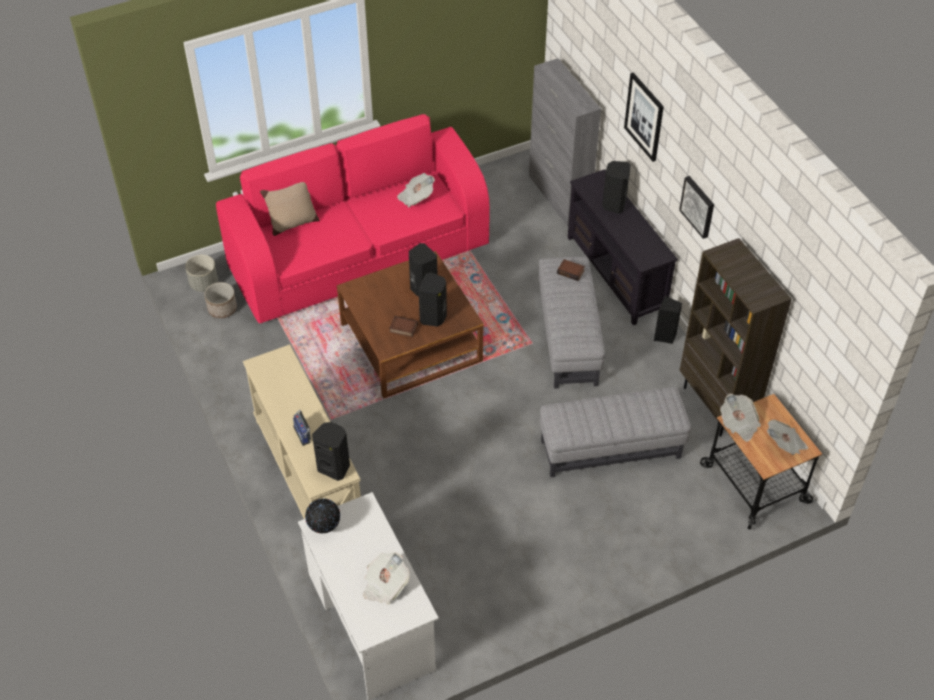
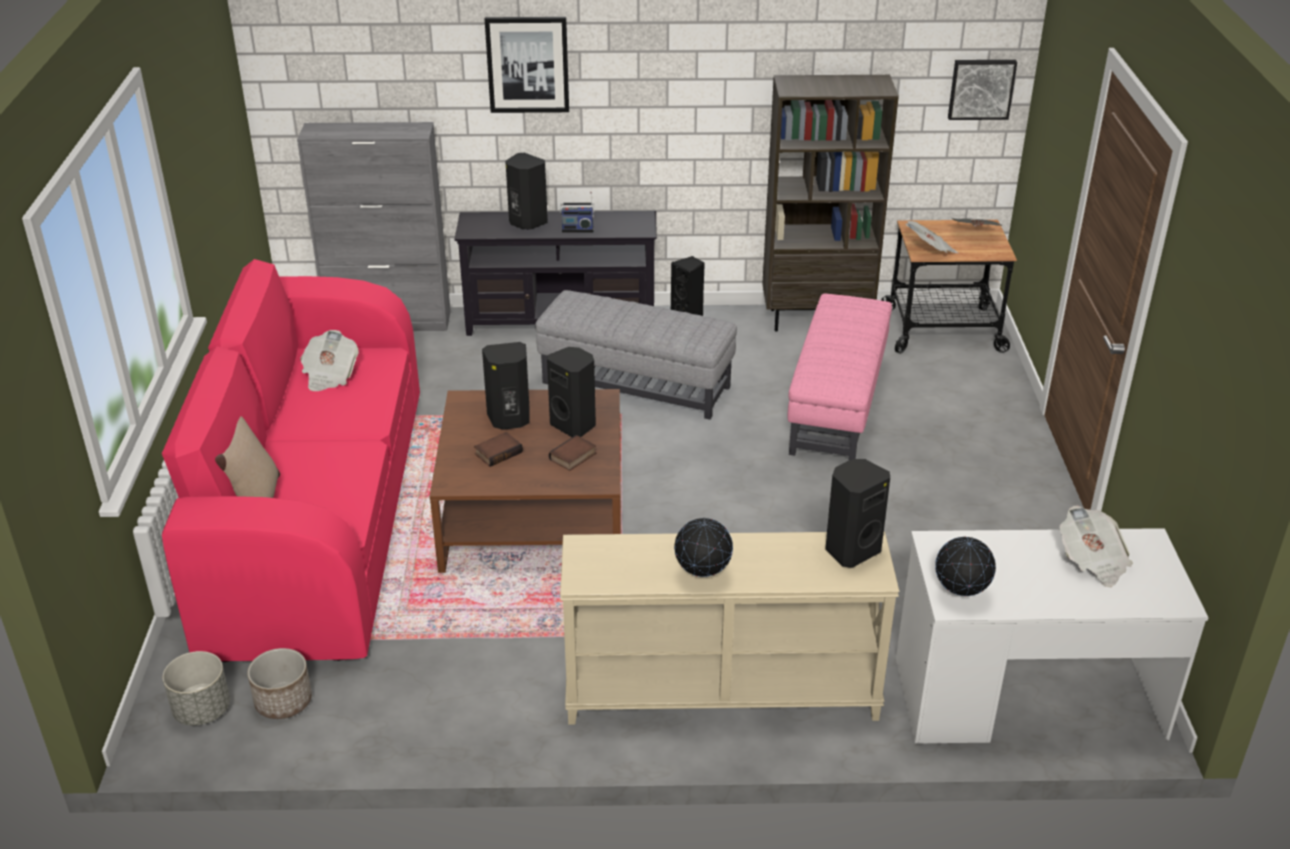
camera: 65 degrees left, 15 degrees down
(282, 411) = (702, 575): none -> globe
(303, 434) = (764, 565): radio -> radio (577, 229)
(571, 271) = (584, 303): book -> book (498, 452)
(610, 449) = (836, 407): grey ottoman -> pink ottoman
(698, 206) = (676, 103): picture -> picture (981, 88)

